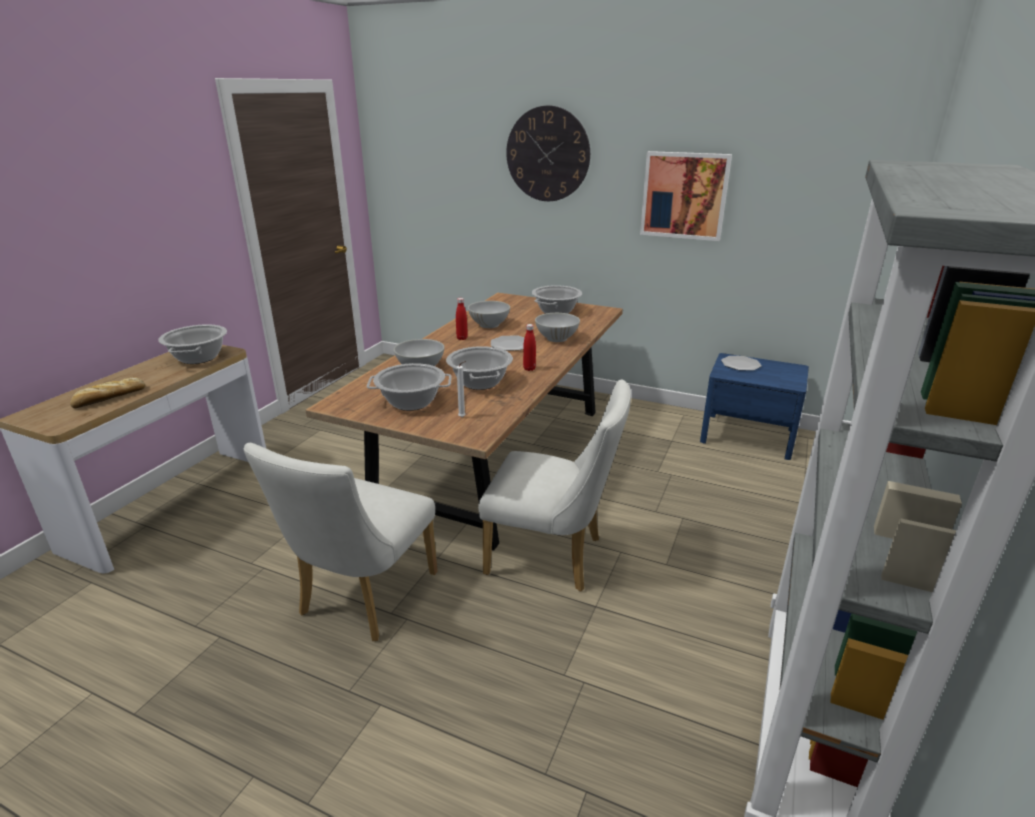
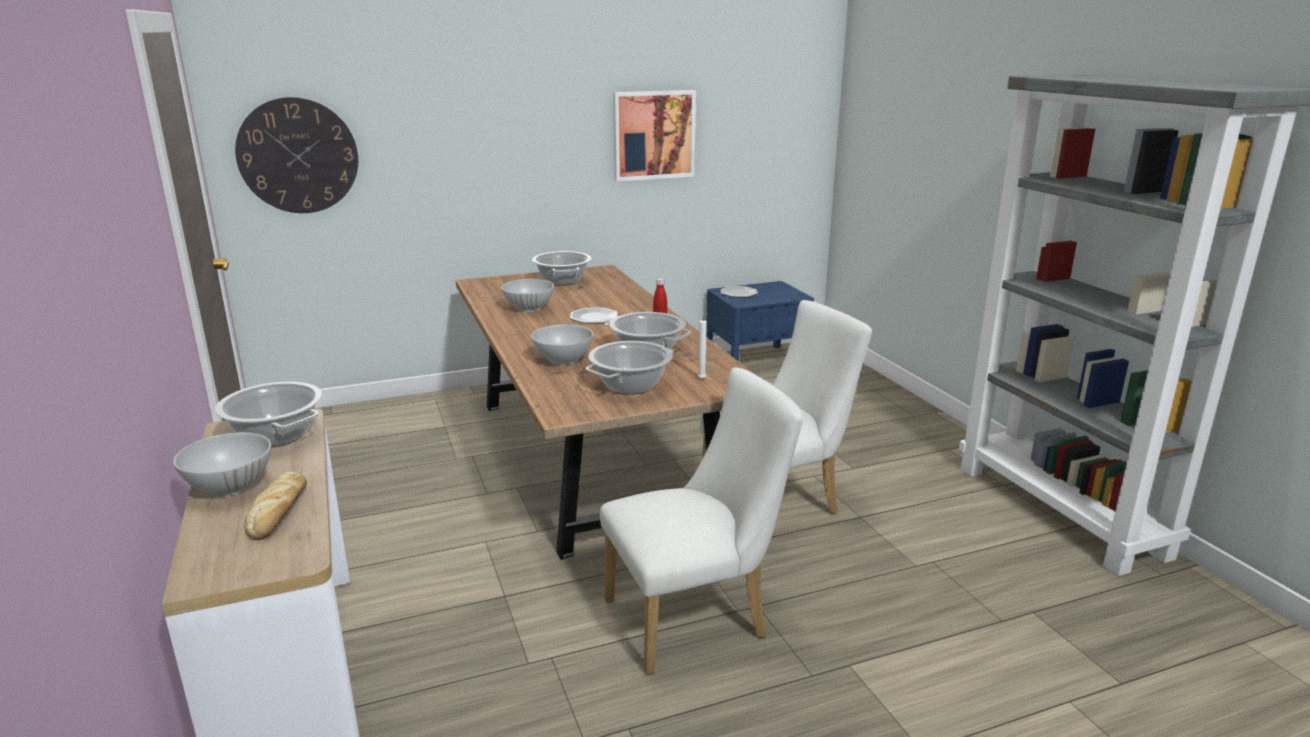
camera: 45 degrees left, 5 degrees down
(362, 599) = (696, 617): white chair -> white chair turned 90 degrees counterclockwise
(462, 338) = (533, 326): red bottle -> none
(547, 154) = (497, 103): wall clock -> wall clock (298, 156)
(556, 338) = (620, 301): white bowl -> white bowl (229, 486)

